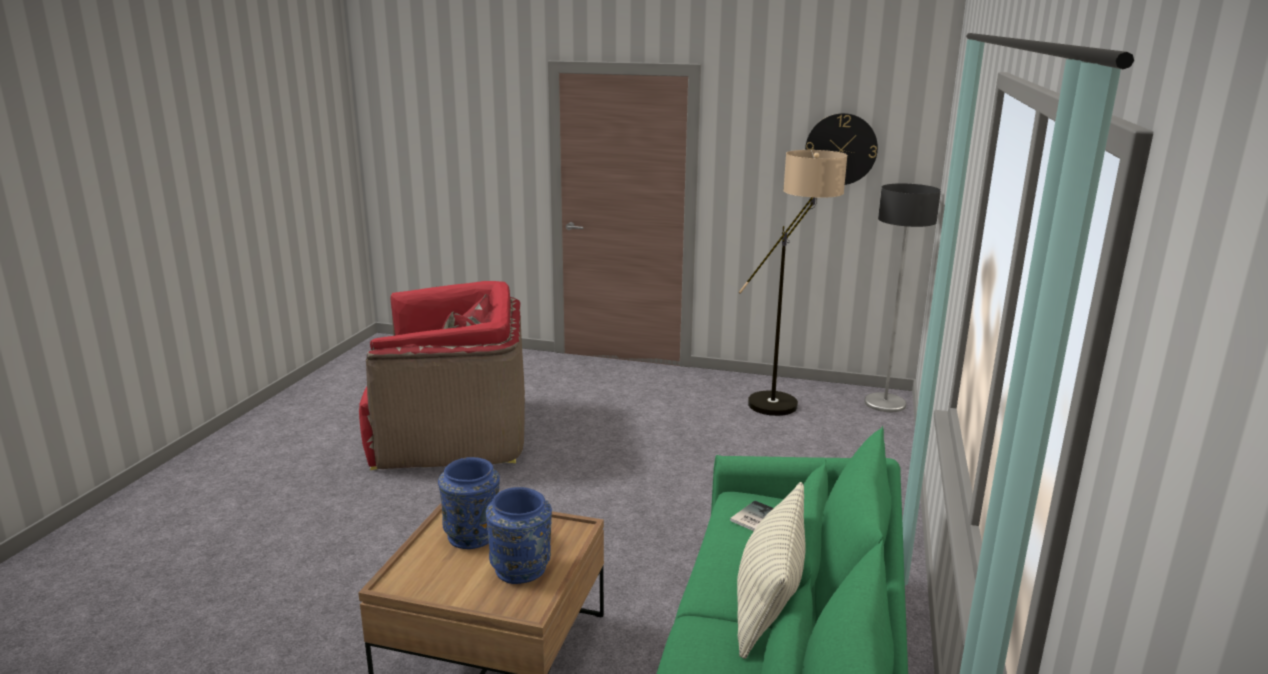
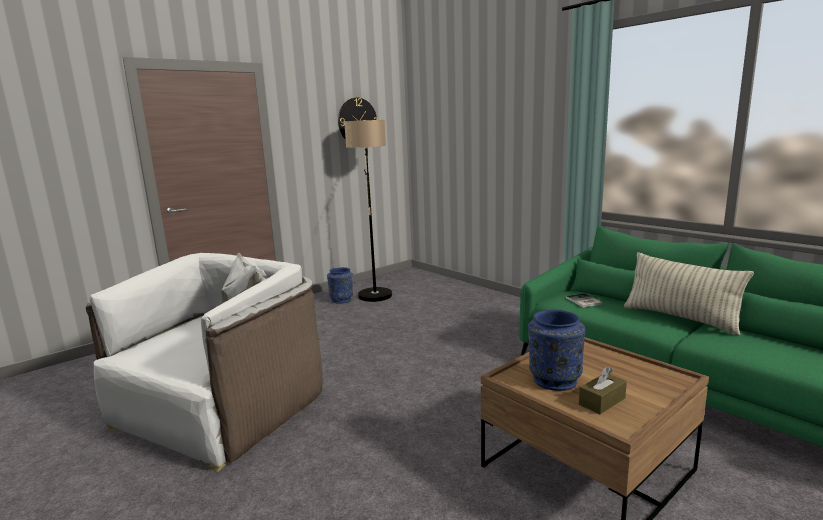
camera: 55 degrees left, 5 degrees down
(441, 568) = (602, 401): none -> brown tissue box
(451, 432) = (220, 409): red armchair -> white armchair
(521, 569) = (619, 371): blue vase -> blue vase (342, 300)
(885, 403) = (416, 274): floor lamp -> none

